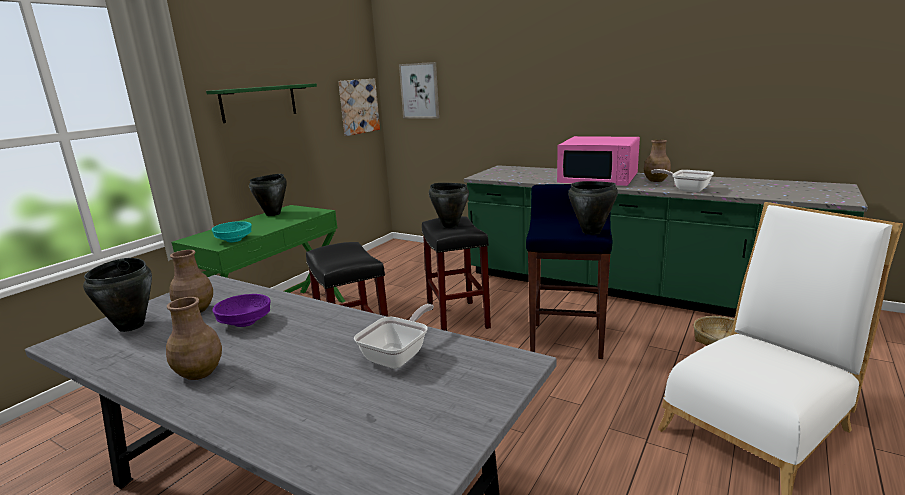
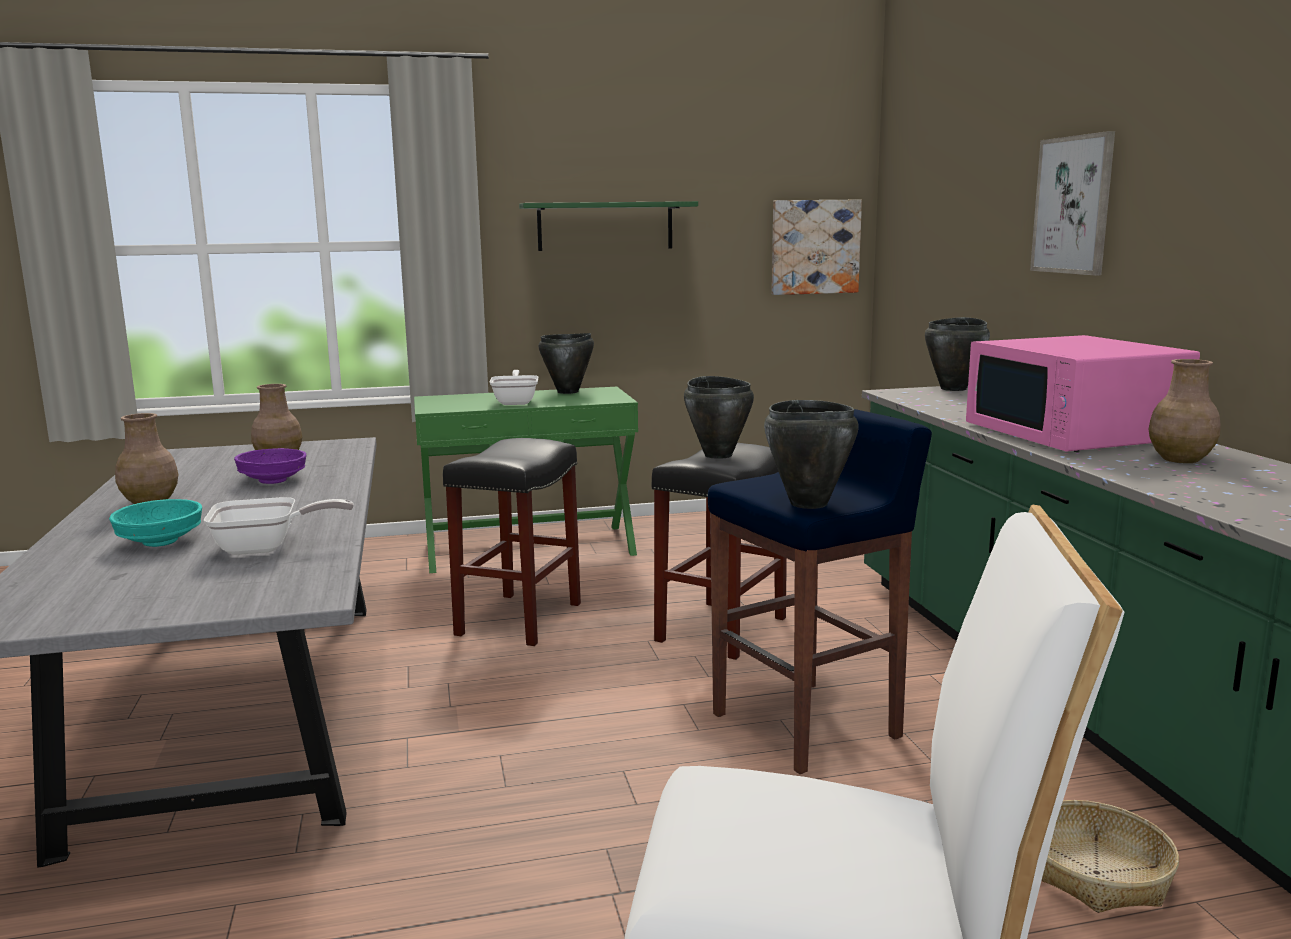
camera: 45 degrees right, 5 degrees down
(132, 326) = (219, 457): black cooking pot -> black cooking pot (954, 388)
(233, 240) = (455, 407): turquoise bowl -> turquoise bowl (159, 542)
(419, 91) = (918, 225): picture -> picture (1073, 205)
(686, 189) = (1171, 485): frying pan -> frying pan (516, 402)

